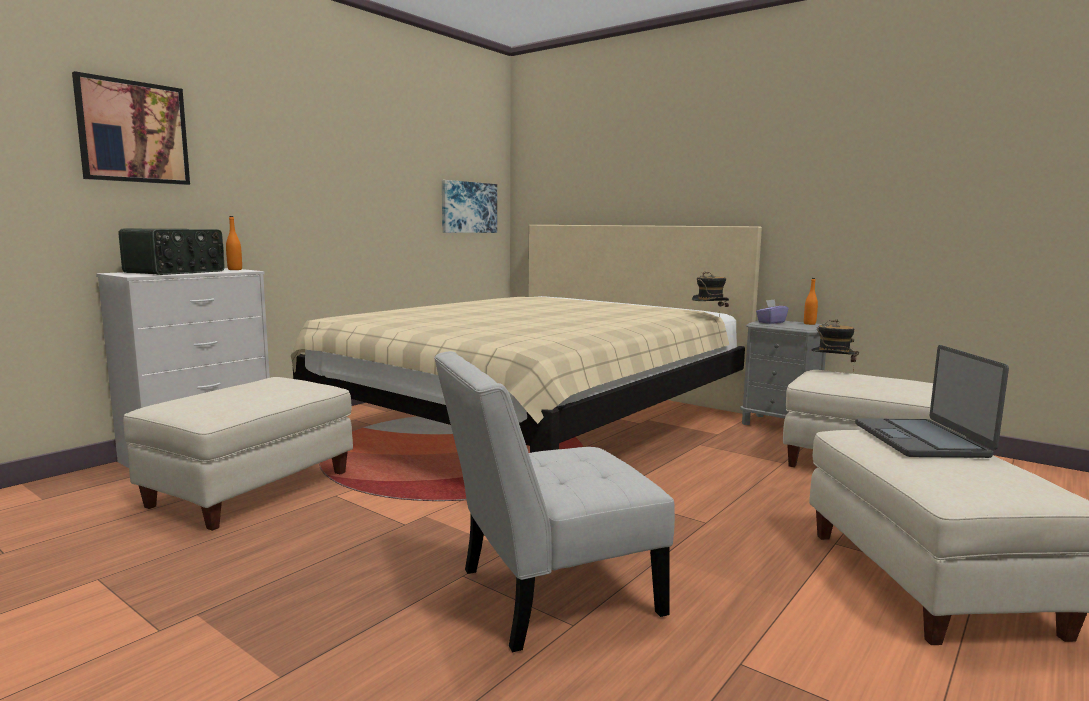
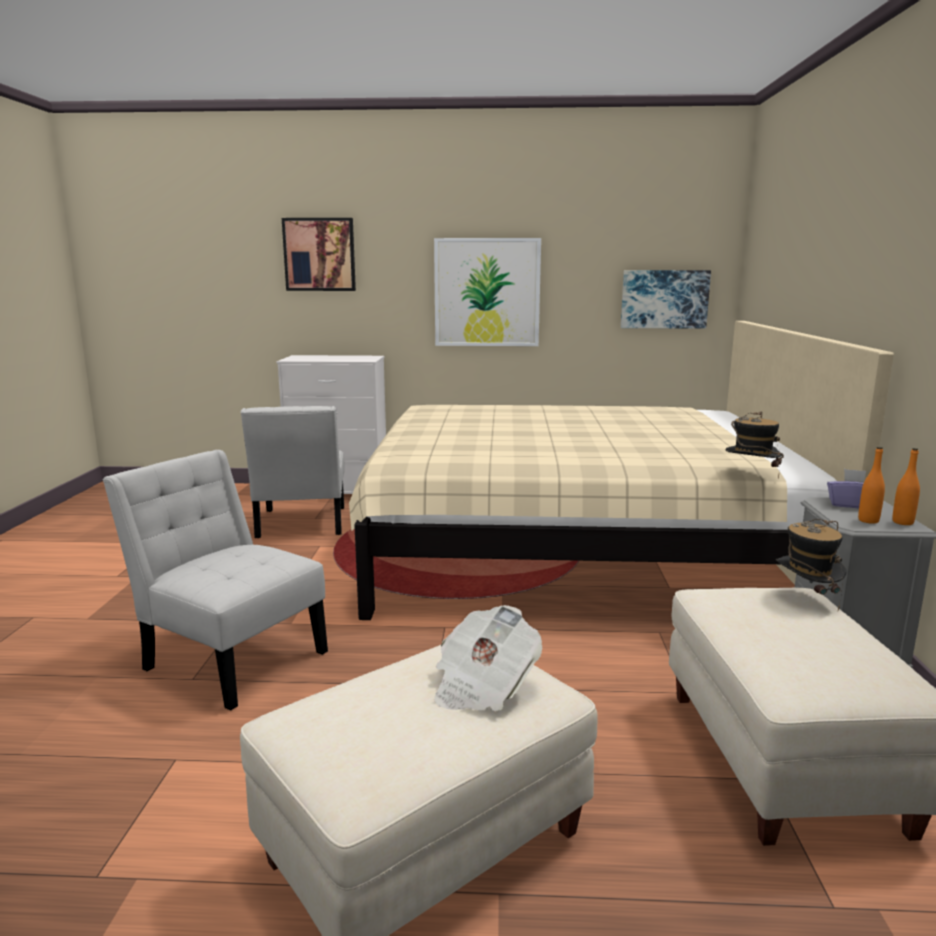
camera: 55 degrees right, 5 degrees up
(176, 272) = (326, 358): radio -> none
(235, 269) = (369, 358): orange bottle -> orange bottle (868, 520)
(252, 490) = (301, 525): beige ottoman -> white chair
(334, 195) = (487, 292): none -> picture
(921, 440) = (483, 685): laptop -> newspaper

